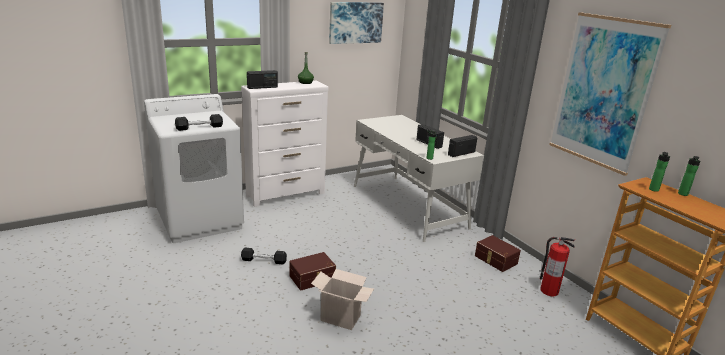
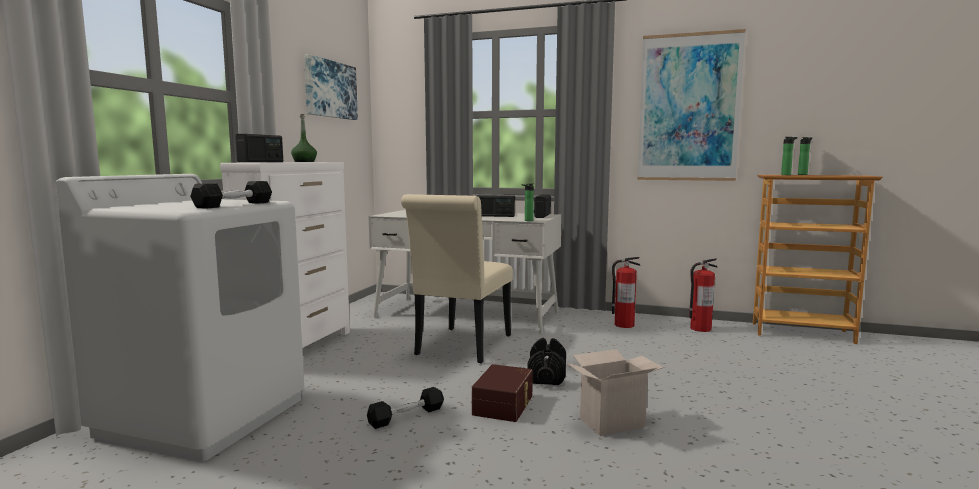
camera: 40 degrees left, 15 degrees down
(359, 230) = (461, 347): none -> beige chair
(367, 272) = (547, 375): none -> black dumbbell
(495, 260) = (623, 325): brown storage box -> fire extinguisher

